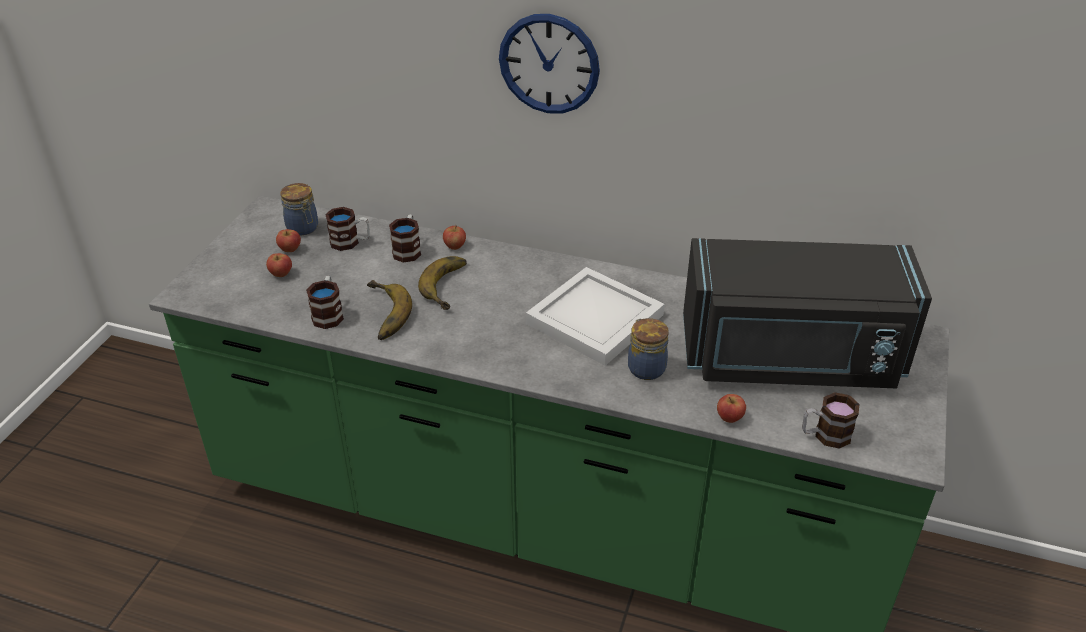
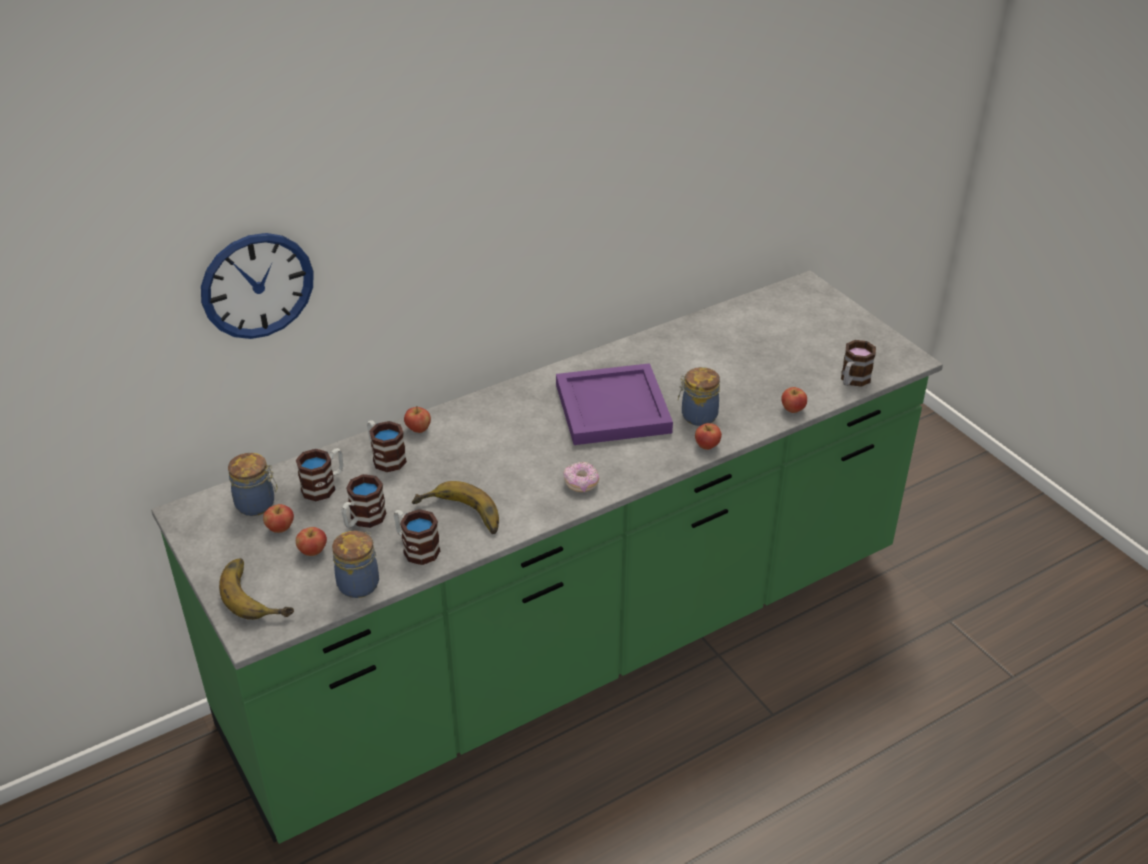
camera: 50 degrees left, 0 degrees up
(268, 310) = (360, 583): none -> jar
(333, 276) = (363, 520): none -> mug
(451, 286) = (472, 459): banana -> banana (259, 592)
(485, 351) = (581, 483): none -> donut
(549, 64) = (476, 196): wall clock -> wall clock (257, 285)
(597, 319) = (614, 407): white tray -> purple tray
(613, 393) = (707, 446): none -> apple
(791, 359) = (765, 348): black microwave -> none

